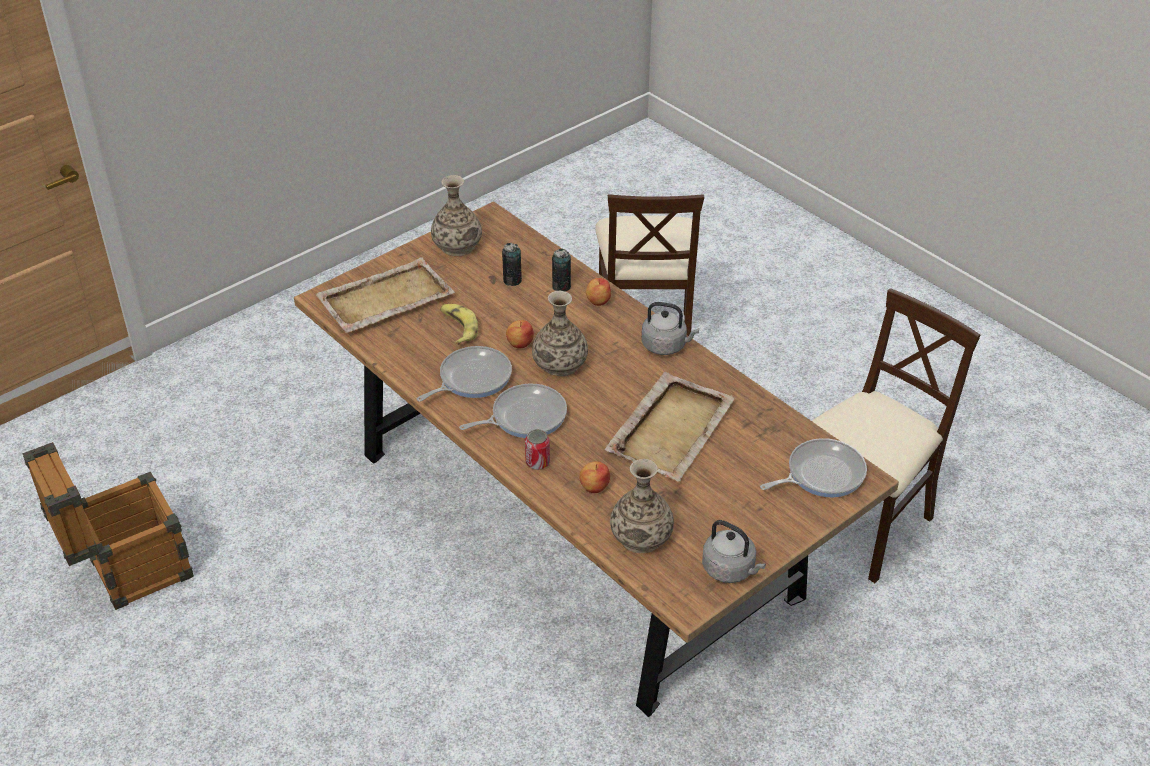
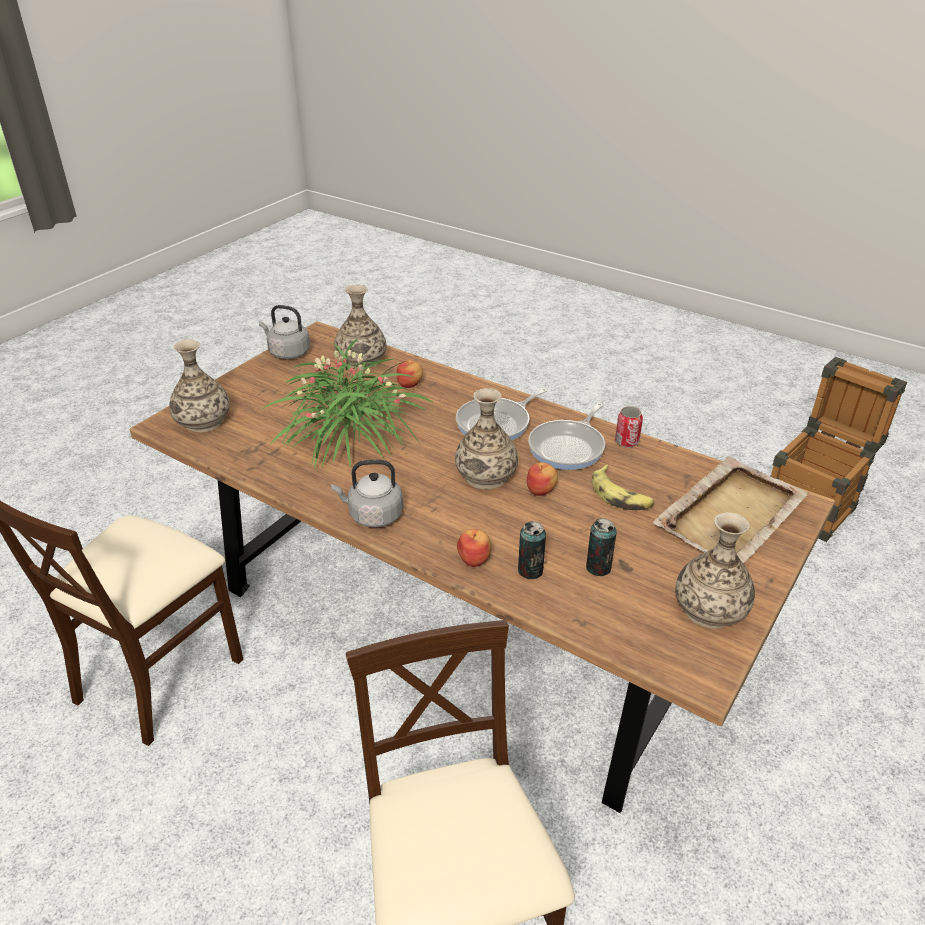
camera: 165 degrees right, 5 degrees down
(537, 462) = (466, 393): can -> can (626, 442)
(671, 428) = (350, 436): beige tray -> potted plant
(821, 474) = (203, 422): frying pan -> vase

